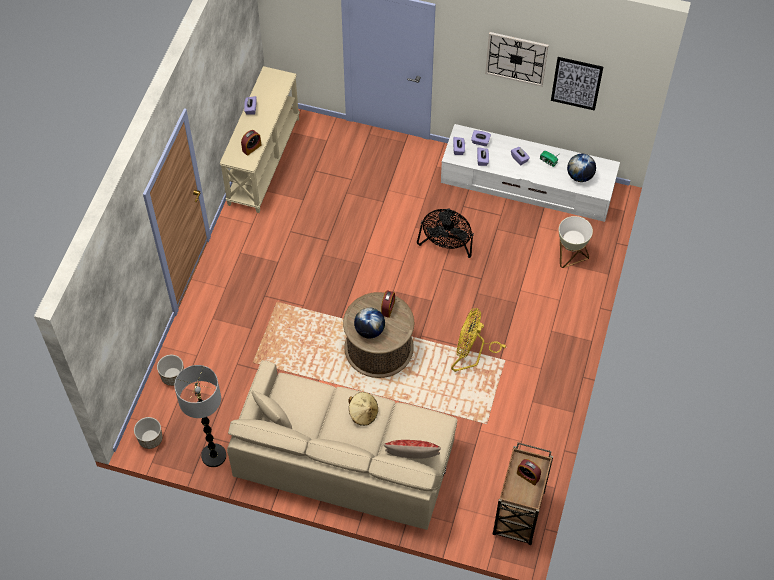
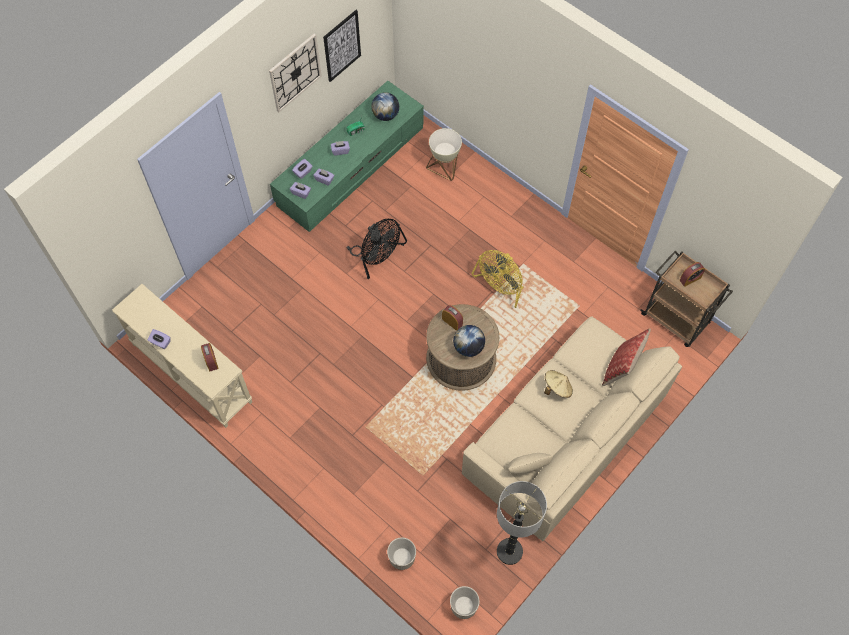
camera: 65 degrees left, 5 degrees up
(528, 183) = (350, 165): white tv stand -> green tv stand

